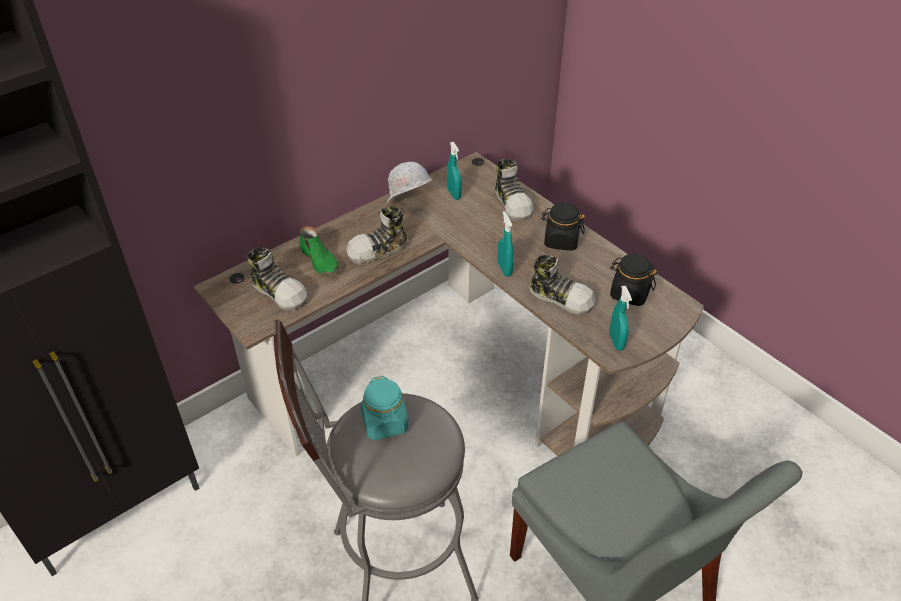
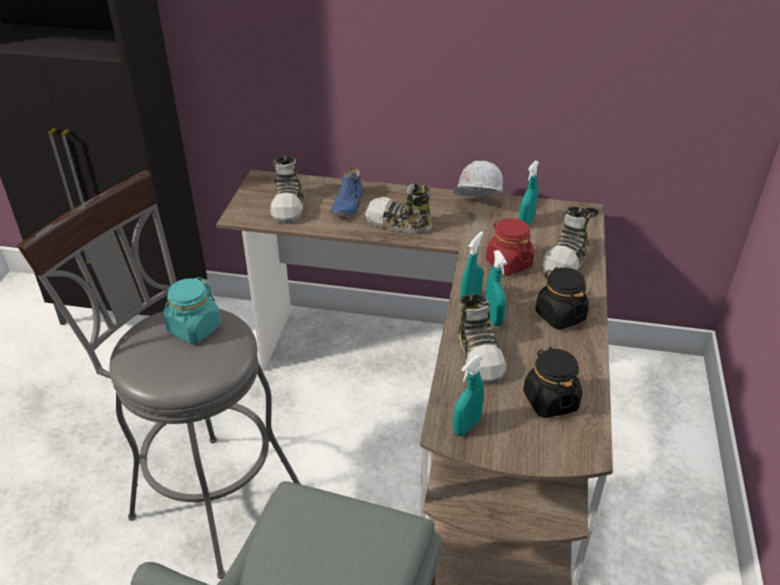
camera: 50 degrees right, 5 degrees down
(320, 260) = (348, 204): green shoe -> blue shoe
(486, 229) = (508, 263): none -> red jar
(532, 269) = (493, 318): none -> turquoise spray bottle

